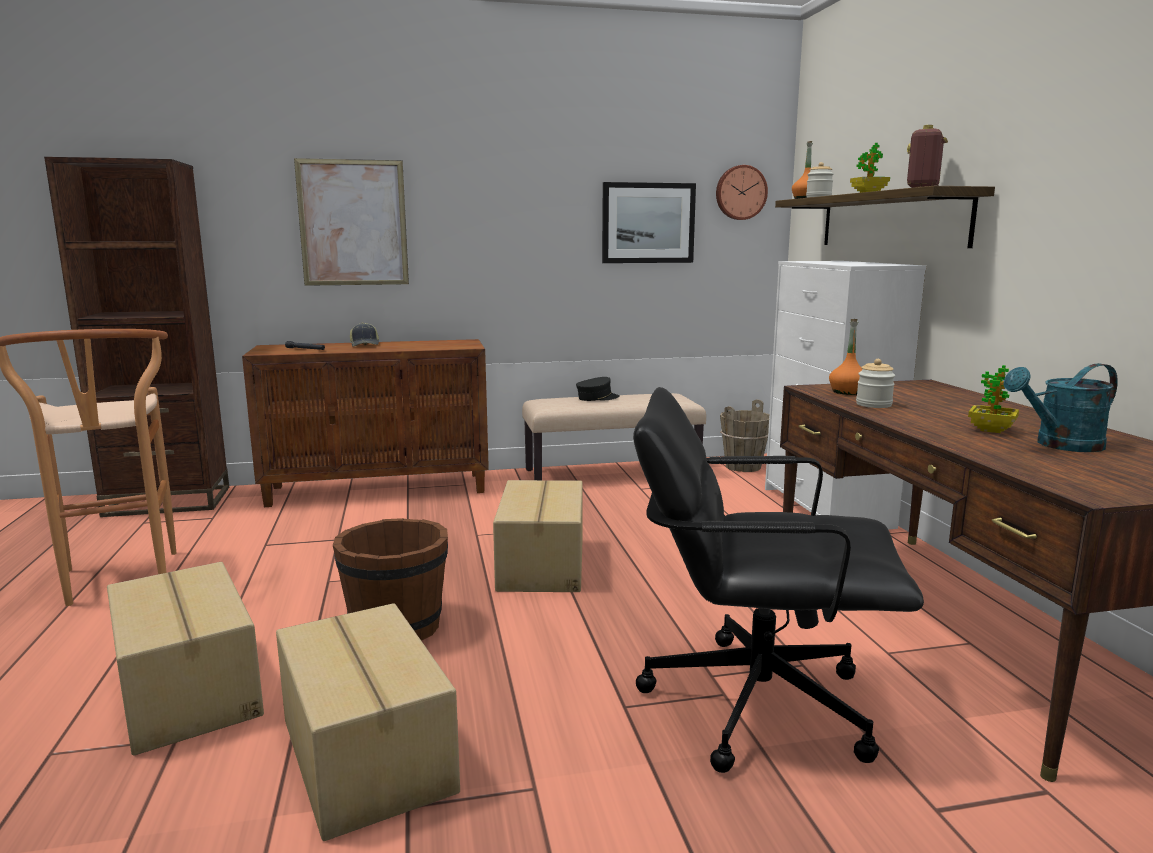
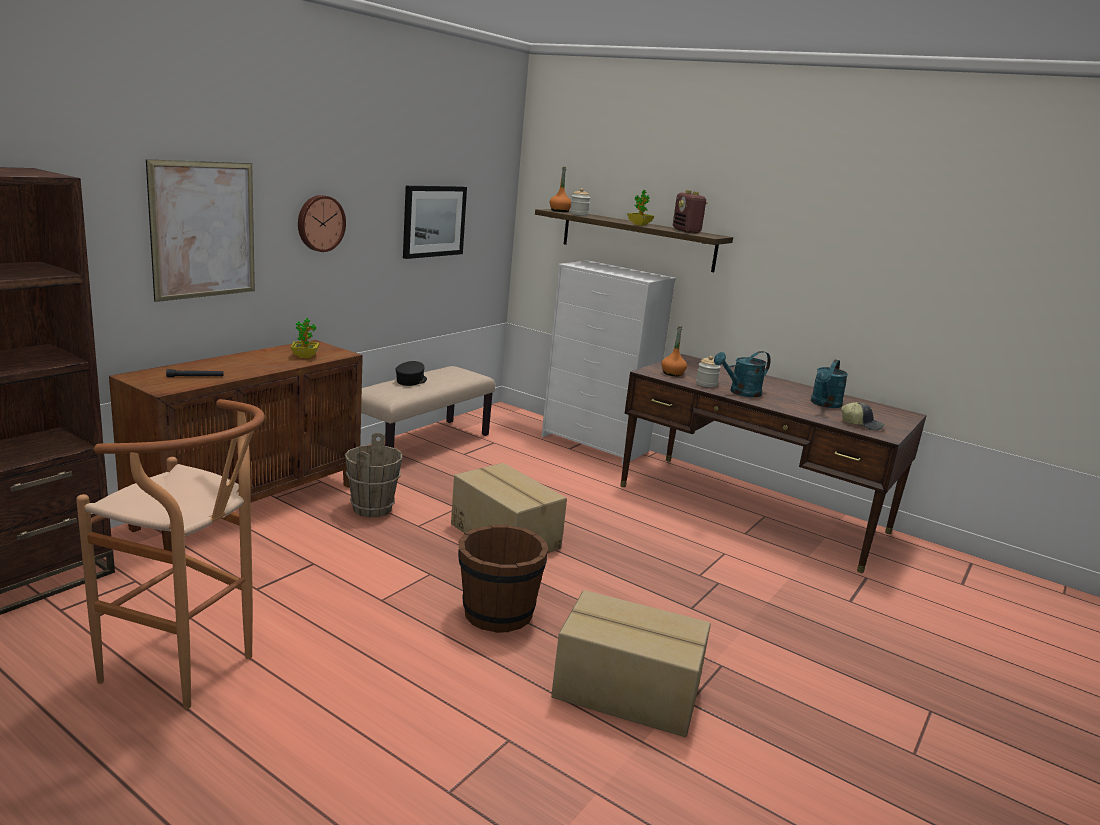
camera: 45 degrees left, 5 degrees up
(190, 689) = (451, 711): cardboard box -> none
(365, 345) = (235, 361): cap -> cap (861, 424)
(740, 192) = (490, 193): wall clock -> wall clock (320, 223)
(743, 467) = (500, 419): brown bucket -> brown bucket (373, 509)
(754, 702) = (734, 581): black office chair -> none
(911, 417) = (740, 393): none -> turquoise watering can
(991, 430) = (785, 397): potted plant -> potted plant (305, 356)

